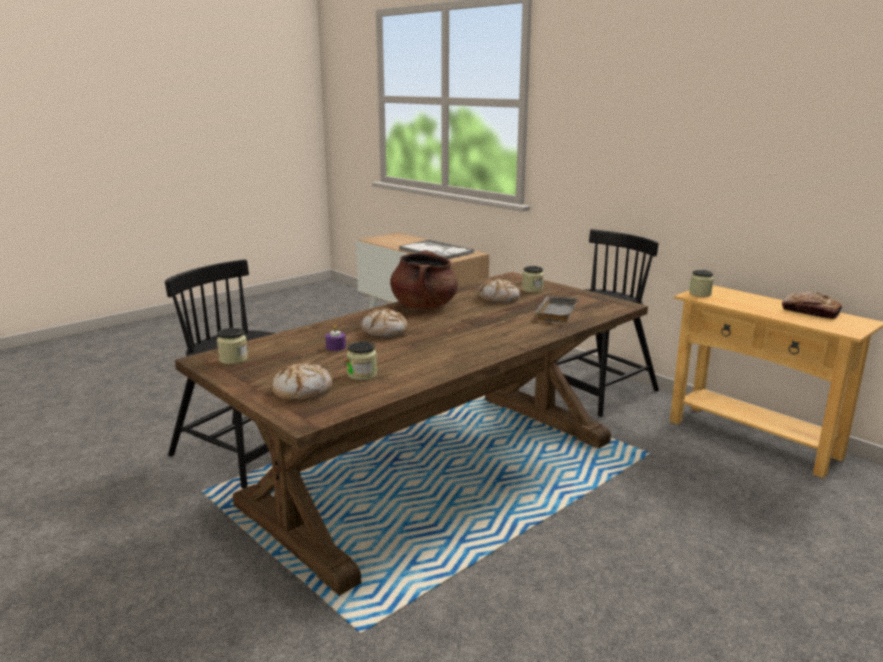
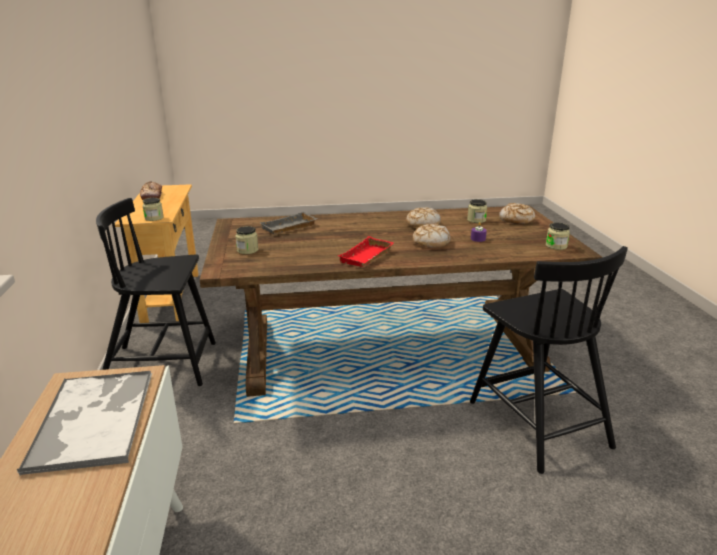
camera: 145 degrees left, 5 degrees up
(424, 306) = (367, 257): brown cooking pot -> red tray
(498, 298) = (295, 249): bread -> bread (422, 224)

